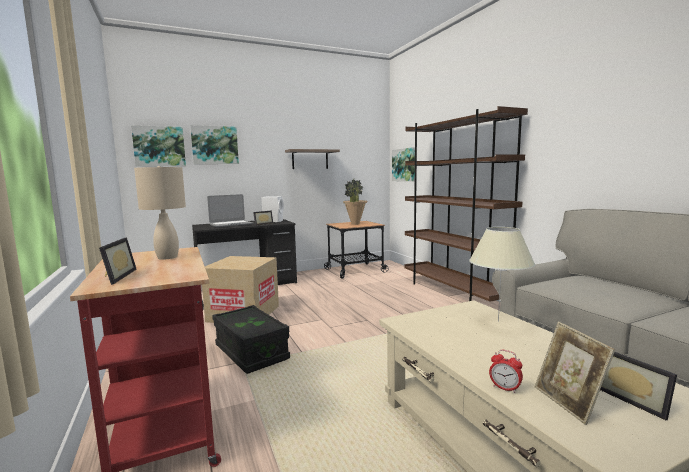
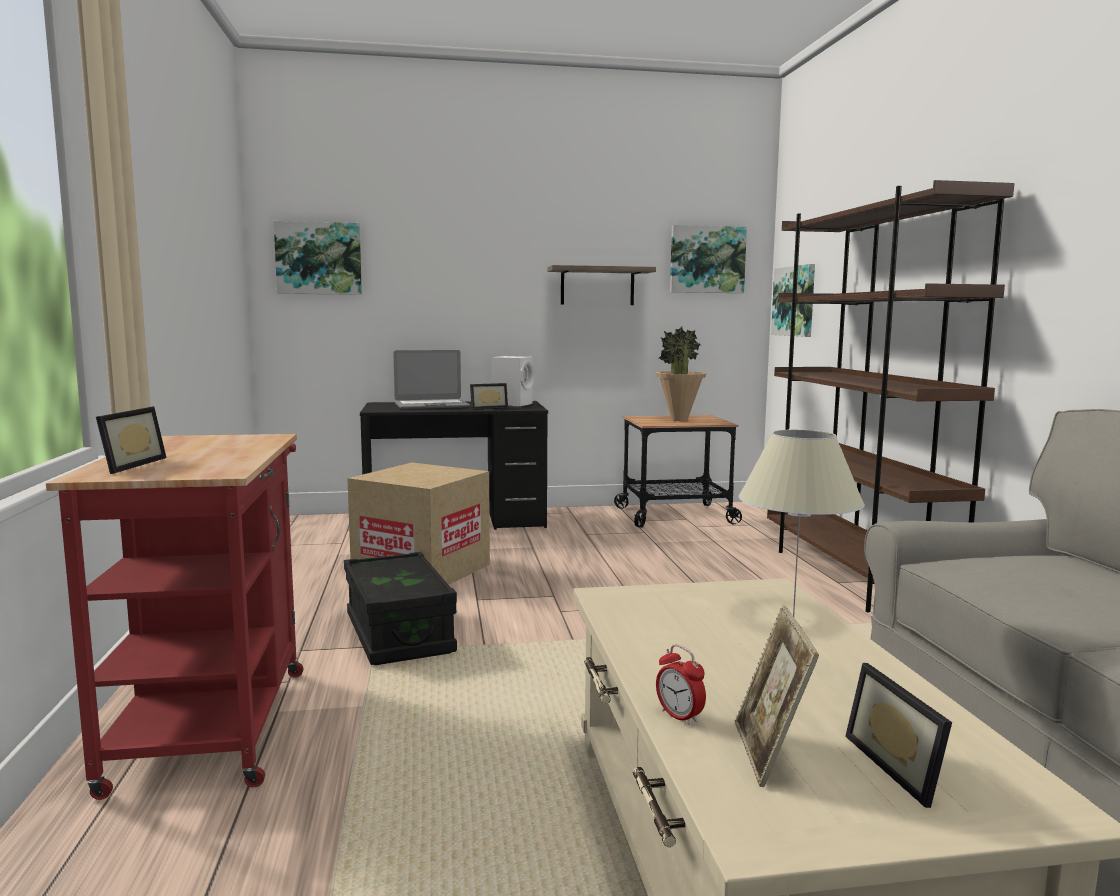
camera: 15 degrees right, 0 degrees up
(168, 257) = (232, 445): beige table lamp -> none
(215, 145) = (415, 256): picture -> picture (707, 259)

